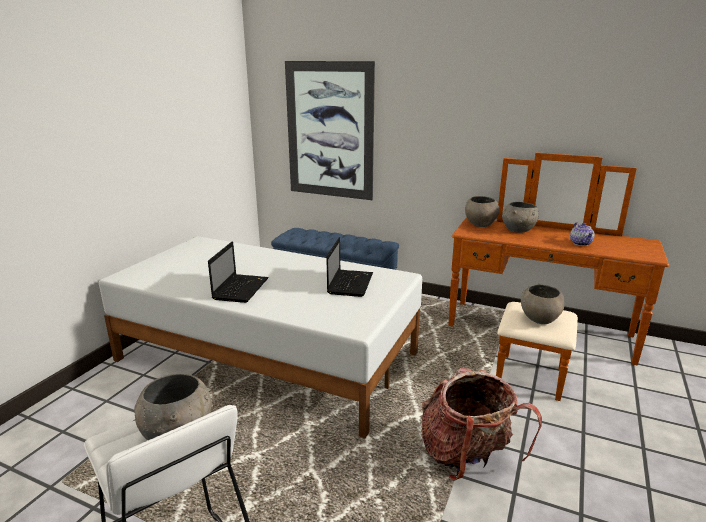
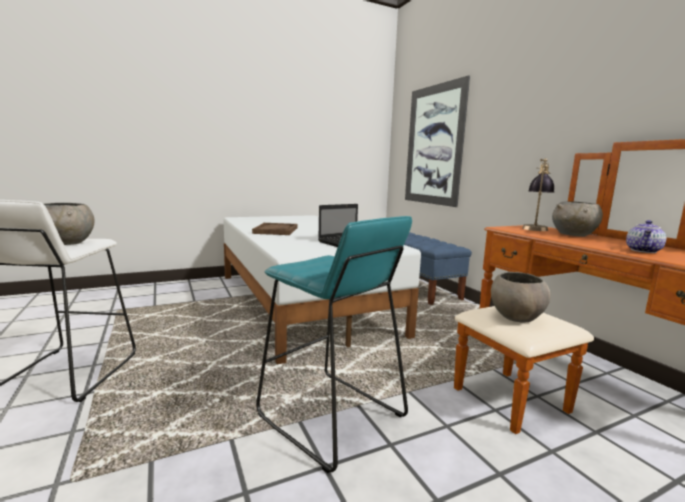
camera: 40 degrees right, 10 degrees down
(241, 288) = (275, 230): laptop -> brown tray
(467, 457) = (330, 417): backpack -> turquoise stool
(480, 224) = (535, 228): grey bowl -> table lamp

